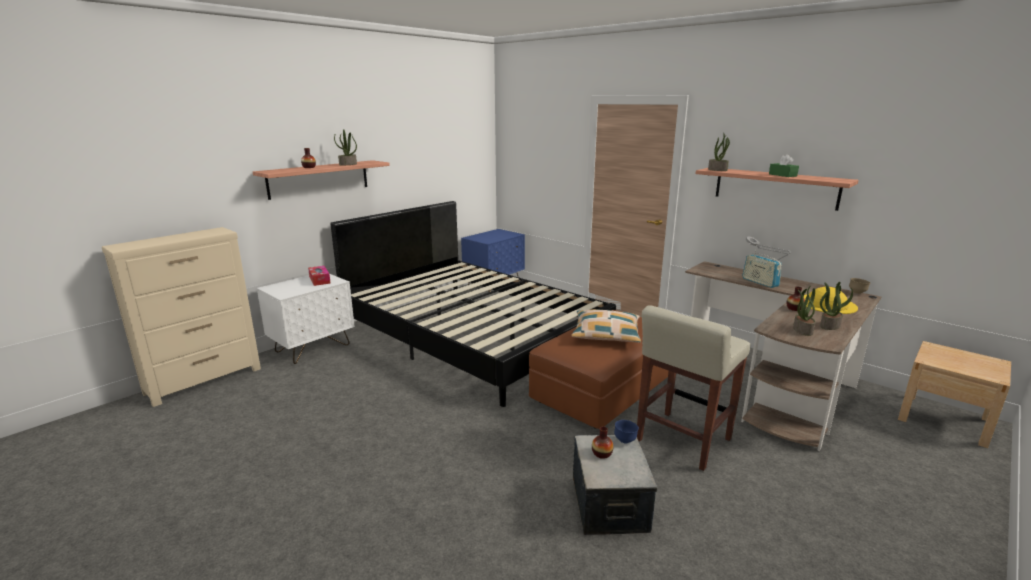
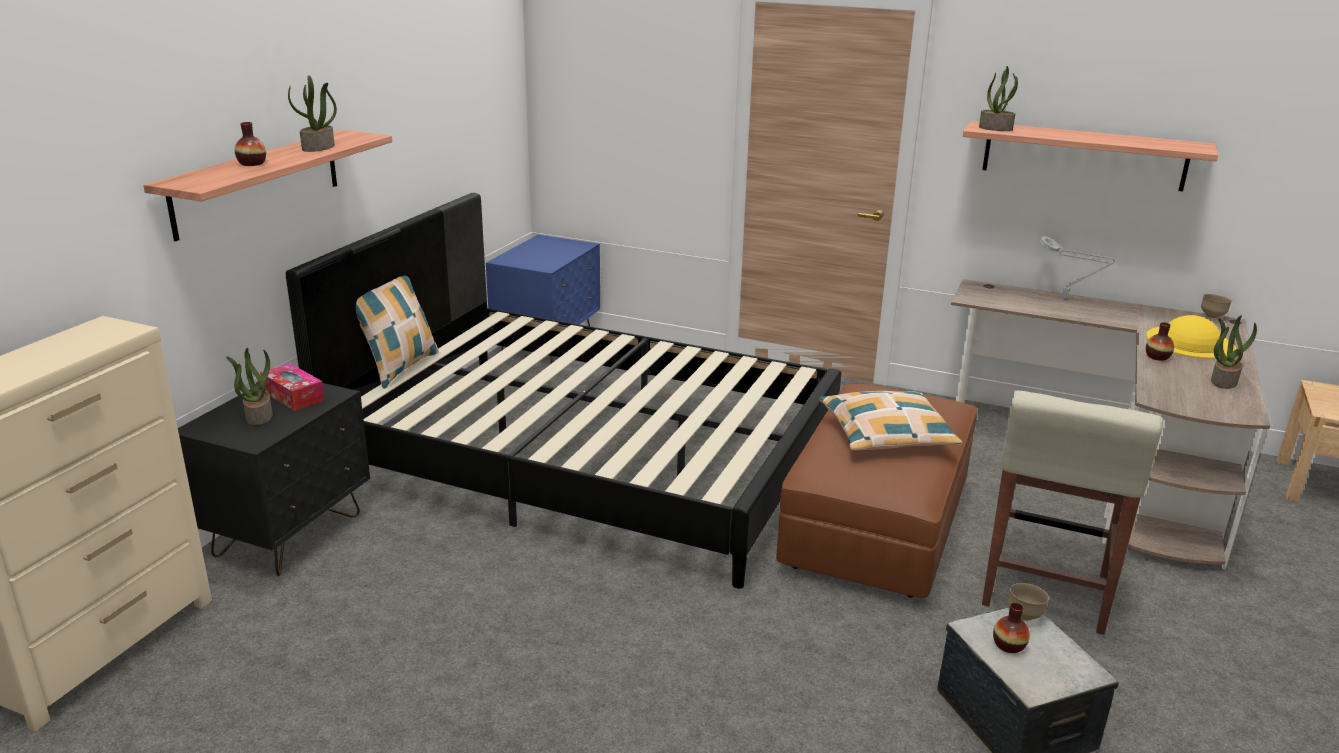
camera: 20 degrees left, 5 degrees up
(313, 348) = (289, 535): white nightstand -> black nightstand
(394, 280) = (399, 367): none -> pillow
(625, 441) = (1024, 616): blue bowl -> brown bowl
(760, 282) = (1074, 312): radio -> none
(782, 175) = (1105, 138): green tissue box -> none
(802, 330) = (1196, 394): potted plant -> potted plant (258, 416)

